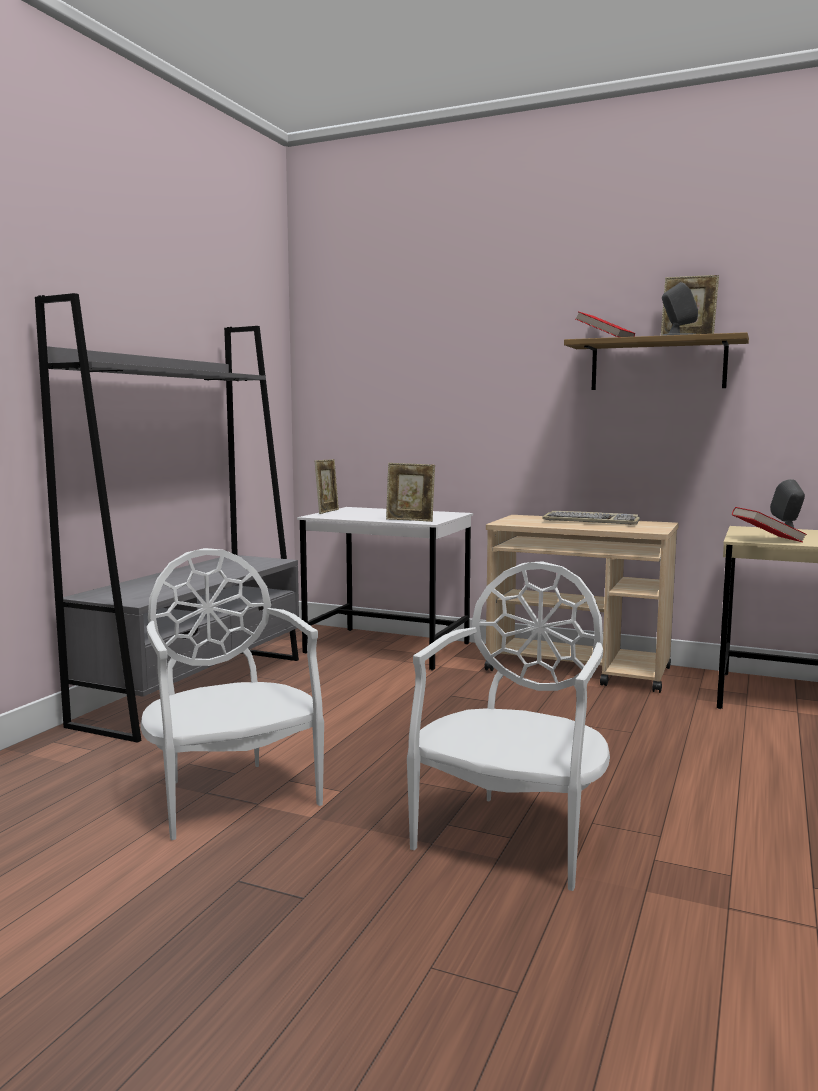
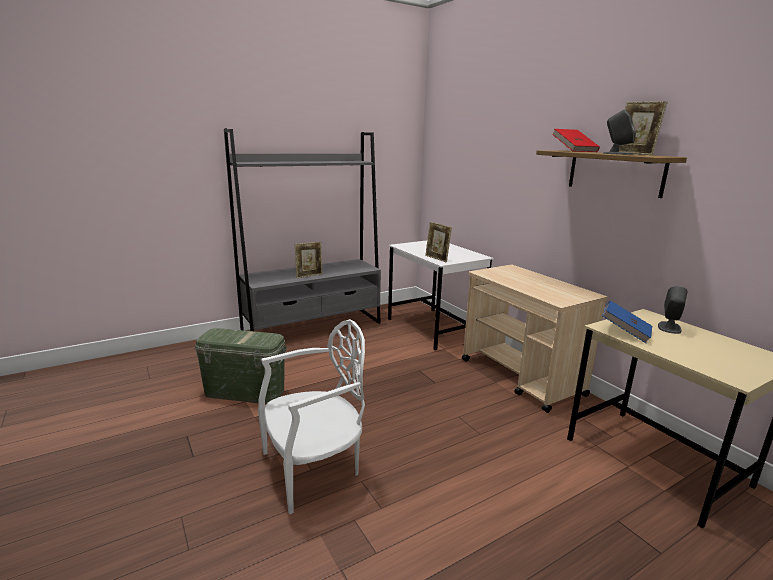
camera: 35 degrees right, 10 degrees up
(232, 794) = (245, 391): white chair -> green storage box
(327, 511) = (414, 242): picture frame -> picture frame (309, 275)
(592, 522) = (542, 283): keyboard -> none
(767, 540) = (625, 332): red book -> blue book

